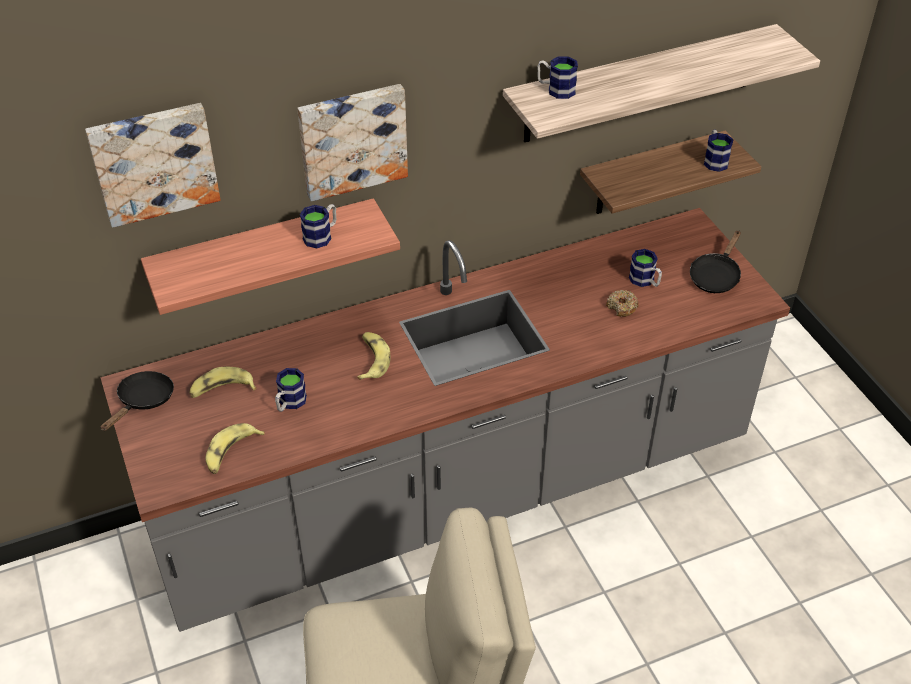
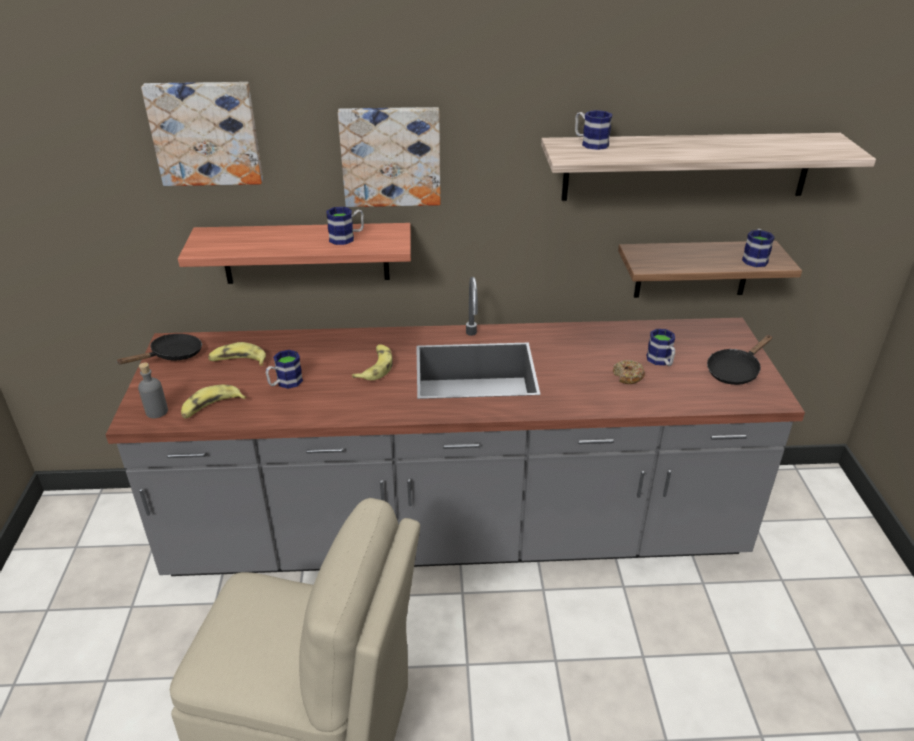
camera: 20 degrees right, 10 degrees down
(176, 473) = (156, 412): none -> grey bottle

